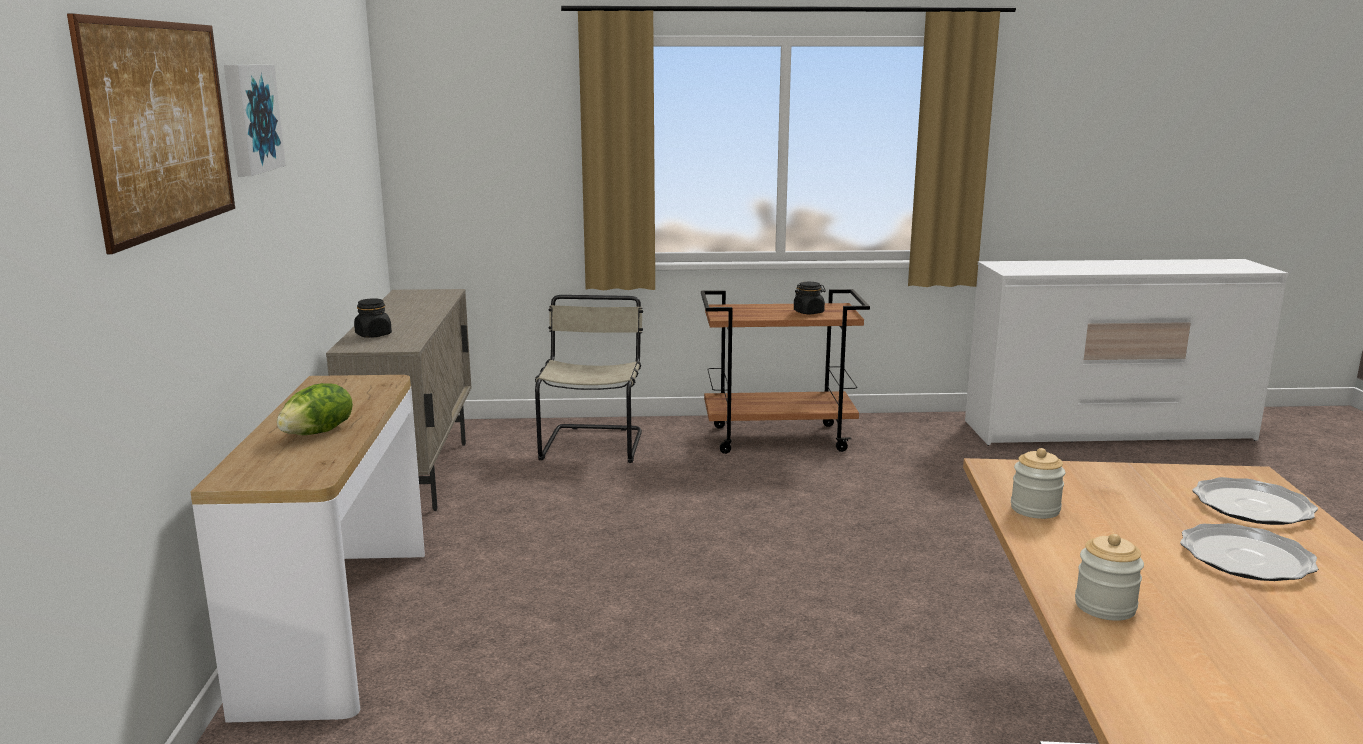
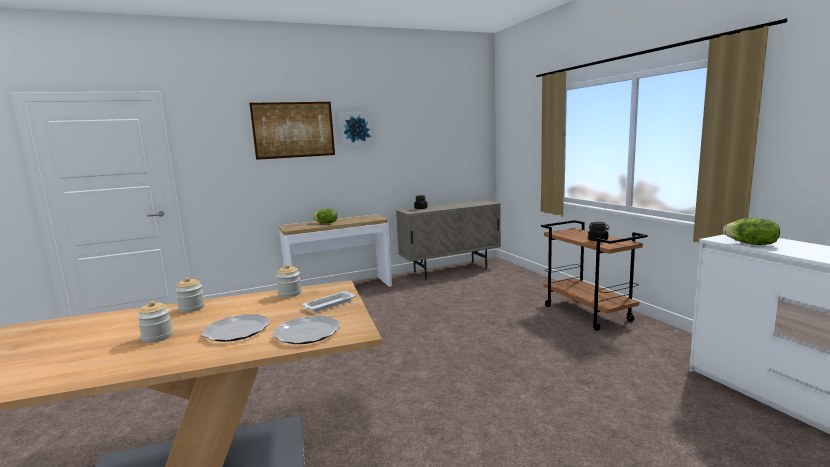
camera: 70 degrees right, 5 degrees down
(593, 444) = (518, 284): beige chair -> none
(1045, 271) = (751, 244): none -> lettuce
(1114, 484) = (328, 304): none -> white tray
(1288, 633) = (157, 337): none -> jar

